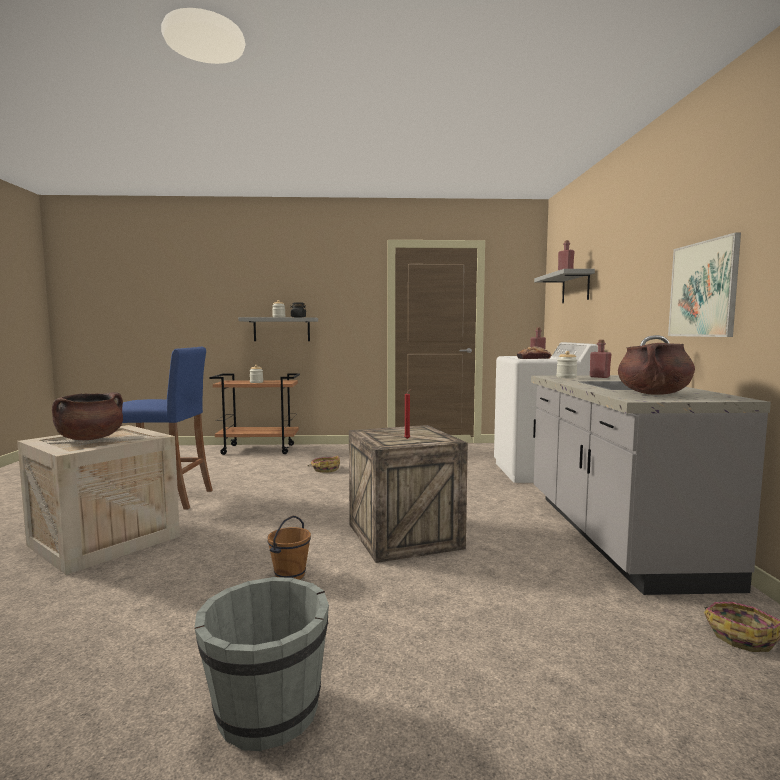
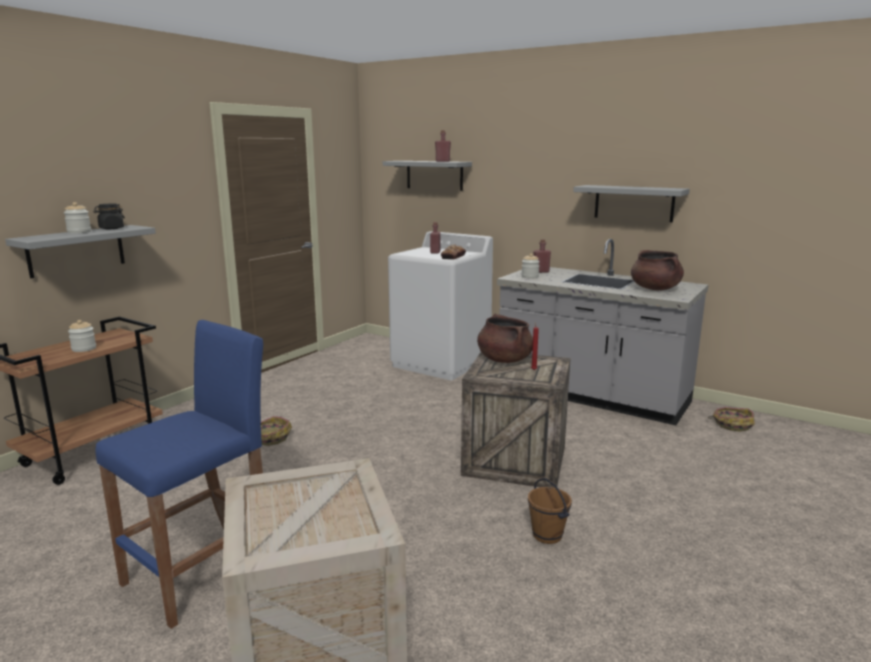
camera: 55 degrees left, 10 degrees up
(90, 439) = (299, 514): brown cooking pot -> brown cooking pot (504, 360)
(266, 713) = (752, 597): grey bucket -> none
(703, 289) = (634, 203): picture -> grey shelf

